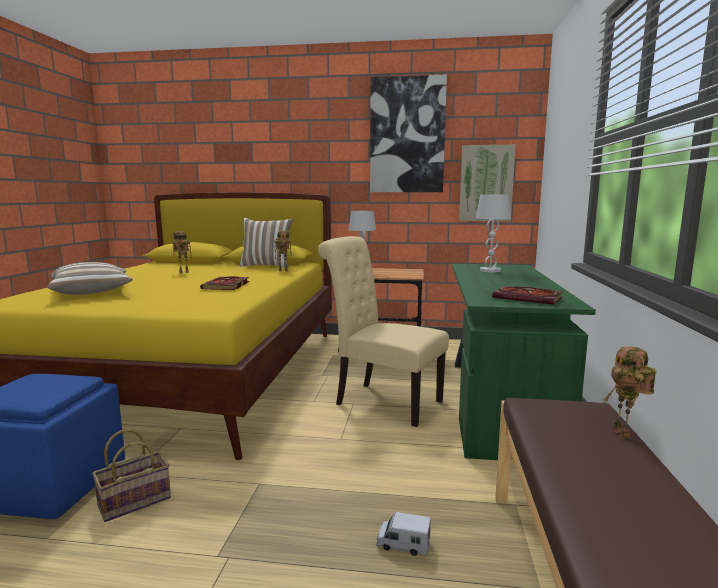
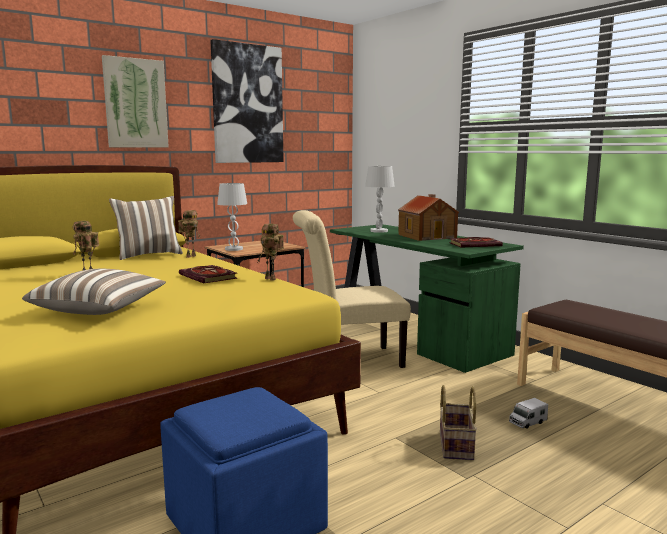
camera: 45 degrees left, 0 degrees up
(136, 500) = (343, 489): basket -> basket (454, 444)
(486, 183) = (314, 153): picture -> picture (135, 103)
(518, 281) = (427, 236): none -> toy house
(624, 434) = (604, 309): toy robot -> toy robot (272, 279)

